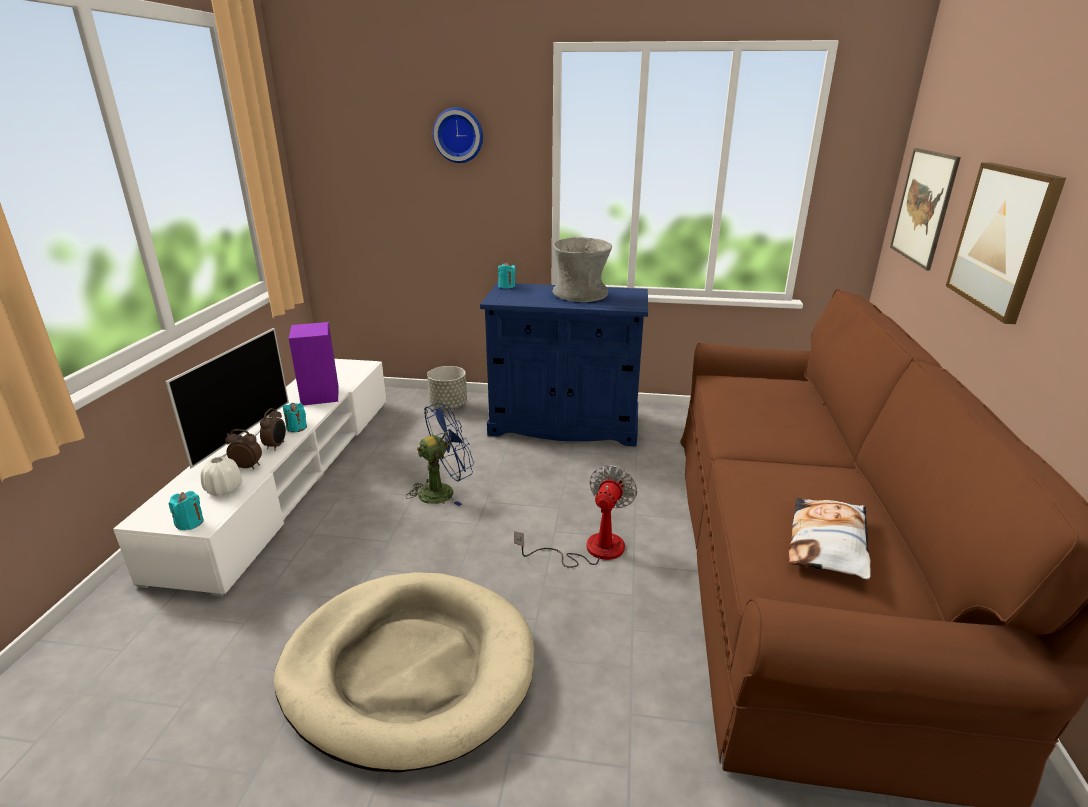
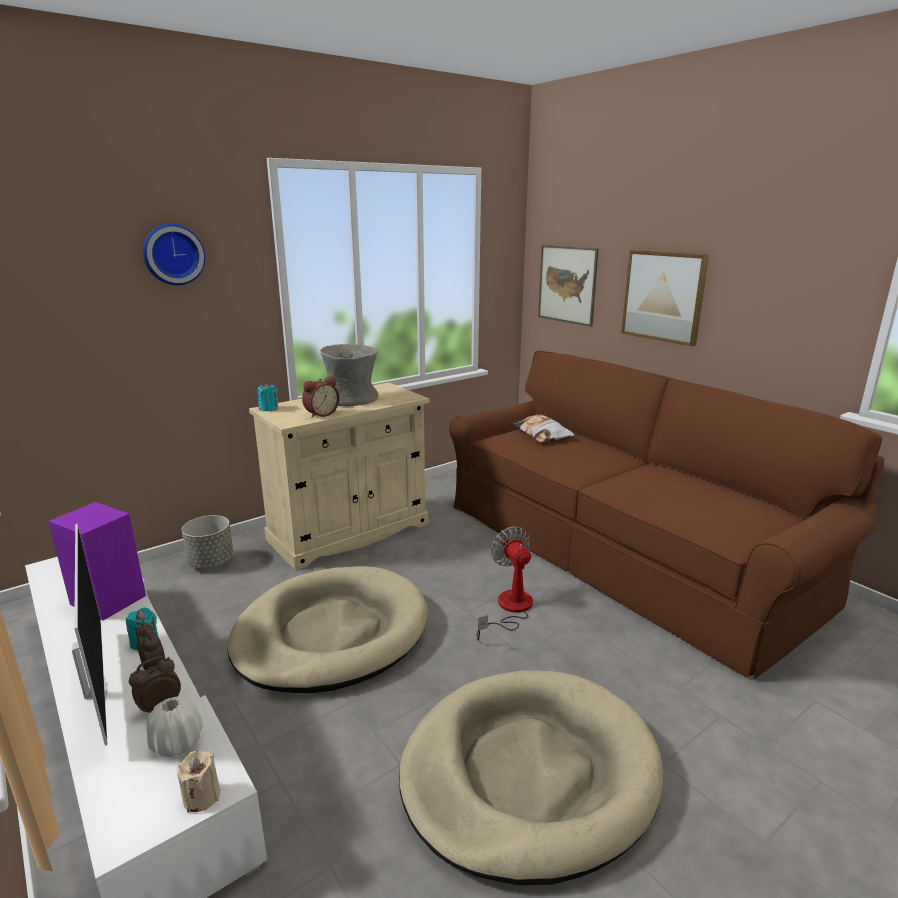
camera: 45 degrees left, 5 degrees down
(190, 523) = (201, 796): turquoise candle -> beige candle
(443, 491) = (331, 634): blue fan -> beige dog bed
(531, 300) = (321, 414): none -> alarm clock
(564, 424) = (349, 532): blue cabinet -> beige cabinet
(828, 543) = (717, 504): pillow -> pillow (542, 434)

